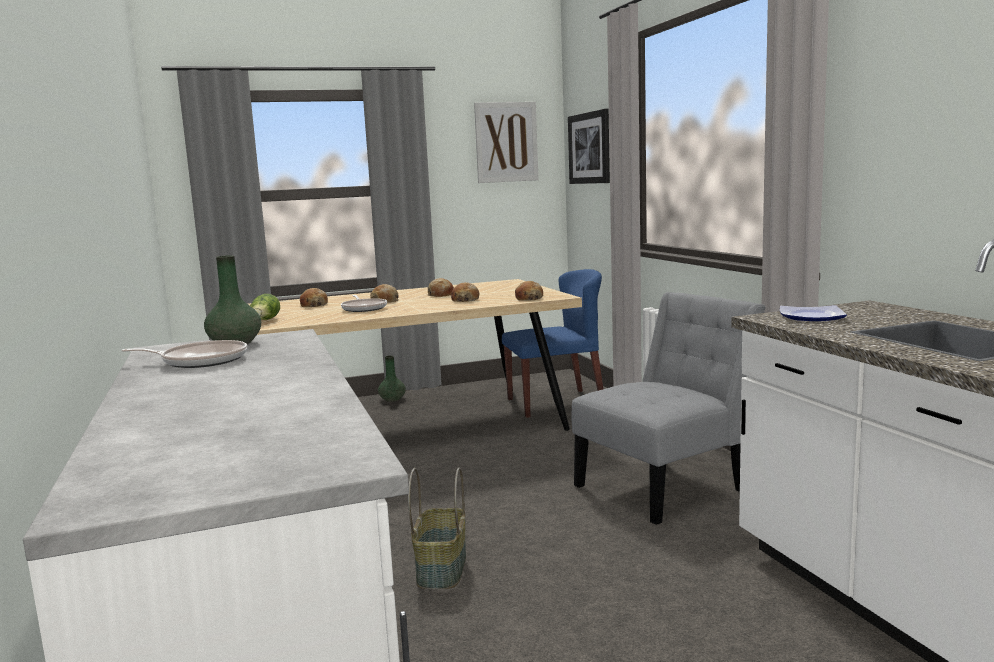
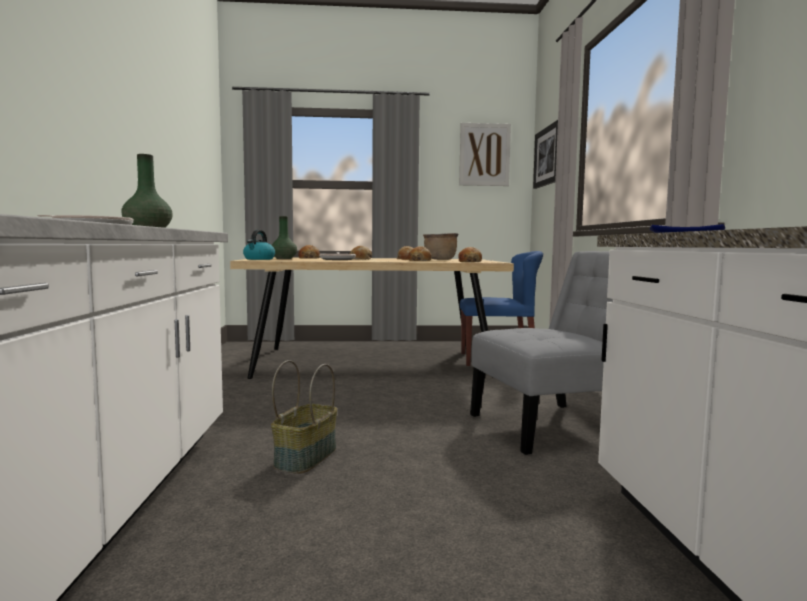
camera: 15 degrees right, 5 degrees down
(265, 320) = (259, 259): lettuce -> kettle
(392, 399) = (375, 344): green vase -> green vase (284, 258)
(481, 291) = (440, 259): none -> brown cooking pot

